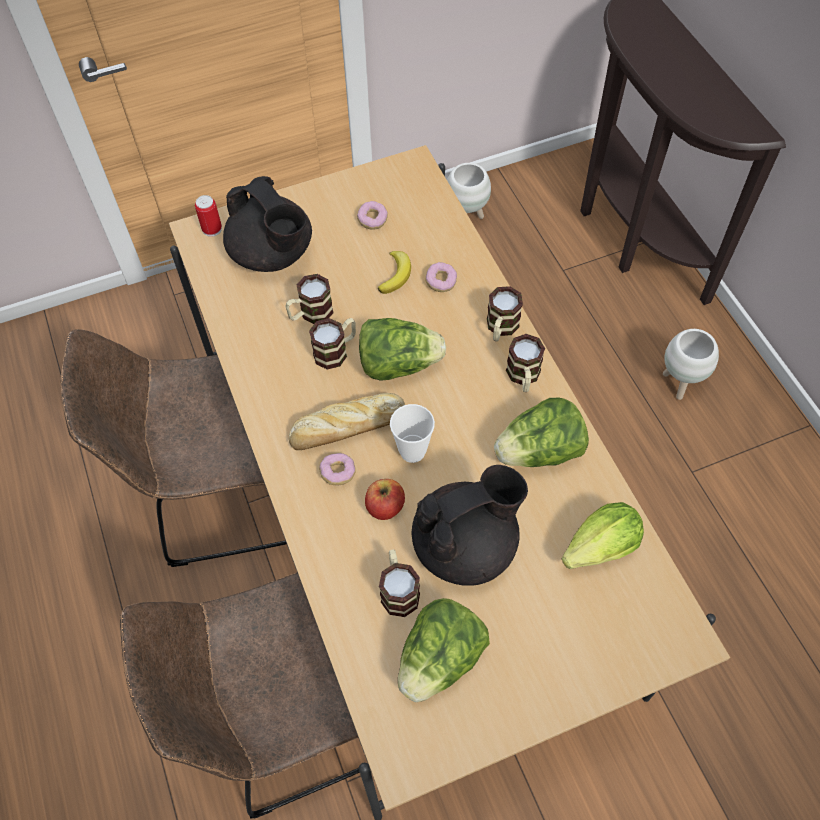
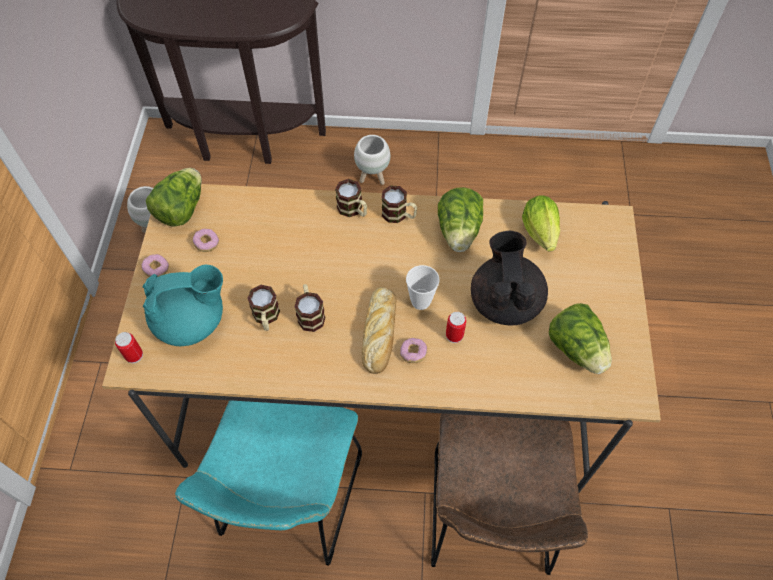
camera: 65 degrees left, 0 degrees up
(222, 496) = (290, 502): brown chair -> turquoise chair
(273, 254) = (192, 321): black teapot -> turquoise teapot
(385, 506) = (454, 335): apple -> can
(396, 274) = (267, 250): banana -> none
(398, 364) = (346, 280): lettuce -> lettuce (181, 209)
(398, 589) = (518, 352): mug -> none
(441, 282) = (292, 226): donut -> donut (156, 269)

